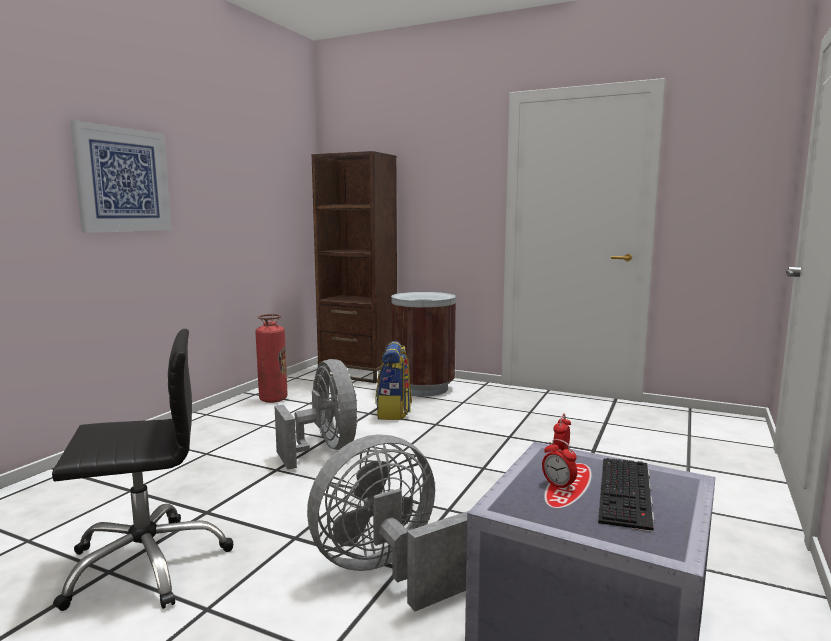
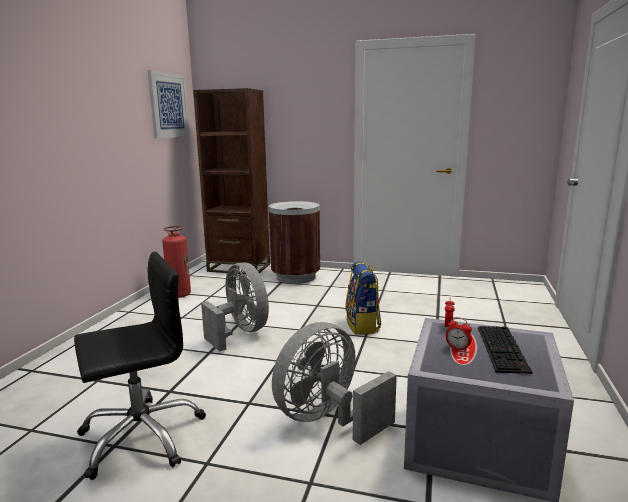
camera: 10 degrees left, 5 degrees up
(123, 180) = (51, 121): picture -> picture (168, 105)
(394, 412) = (281, 298): backpack -> backpack (363, 325)

